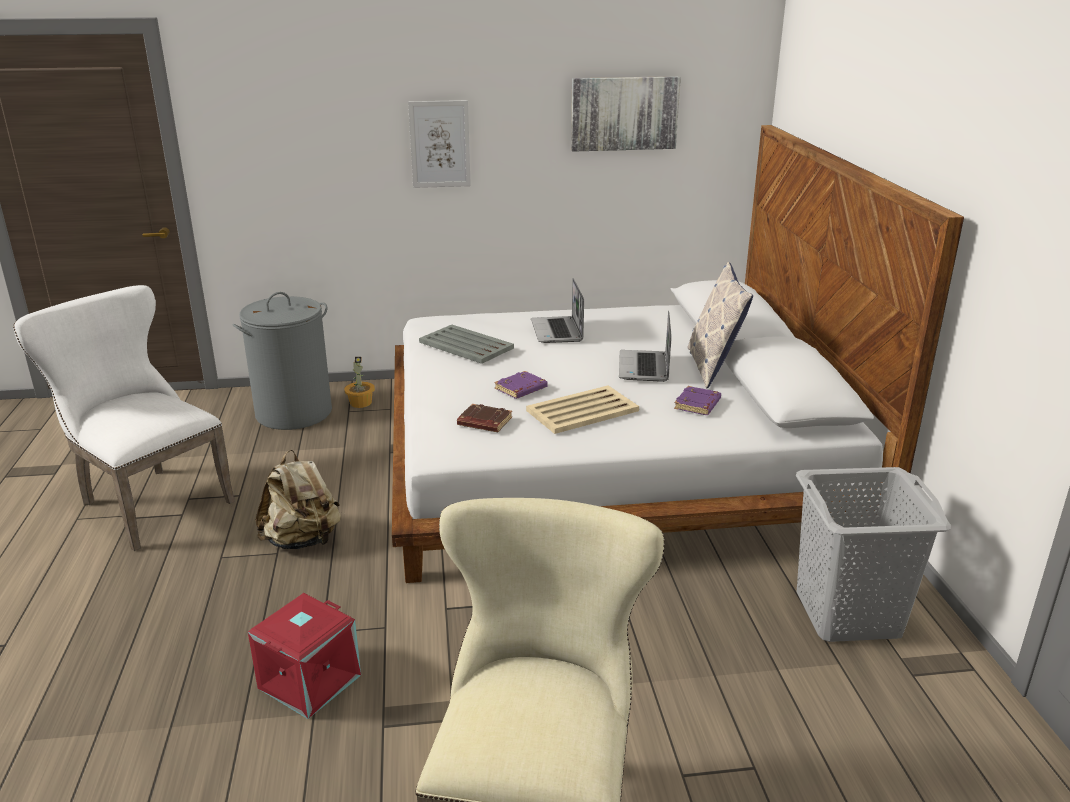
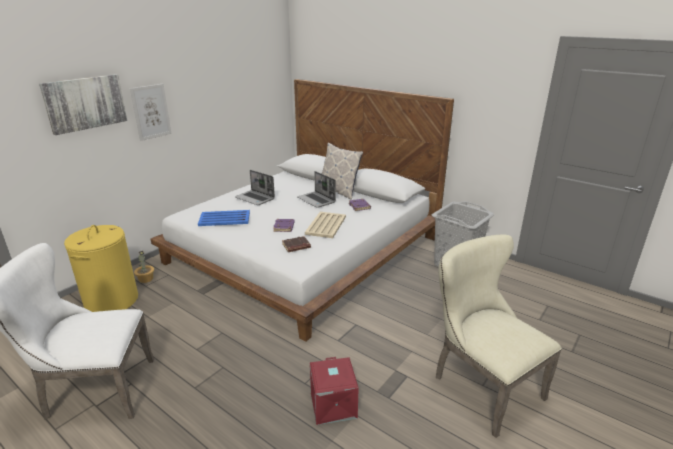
camera: 45 degrees left, 0 degrees up
(294, 412) = (111, 301): grey laundry basket -> yellow laundry basket
(302, 541) = (226, 354): beige backpack -> none
(466, 345) = (225, 219): grey tray -> blue tray
(624, 113) = (236, 81): picture -> picture (85, 103)

